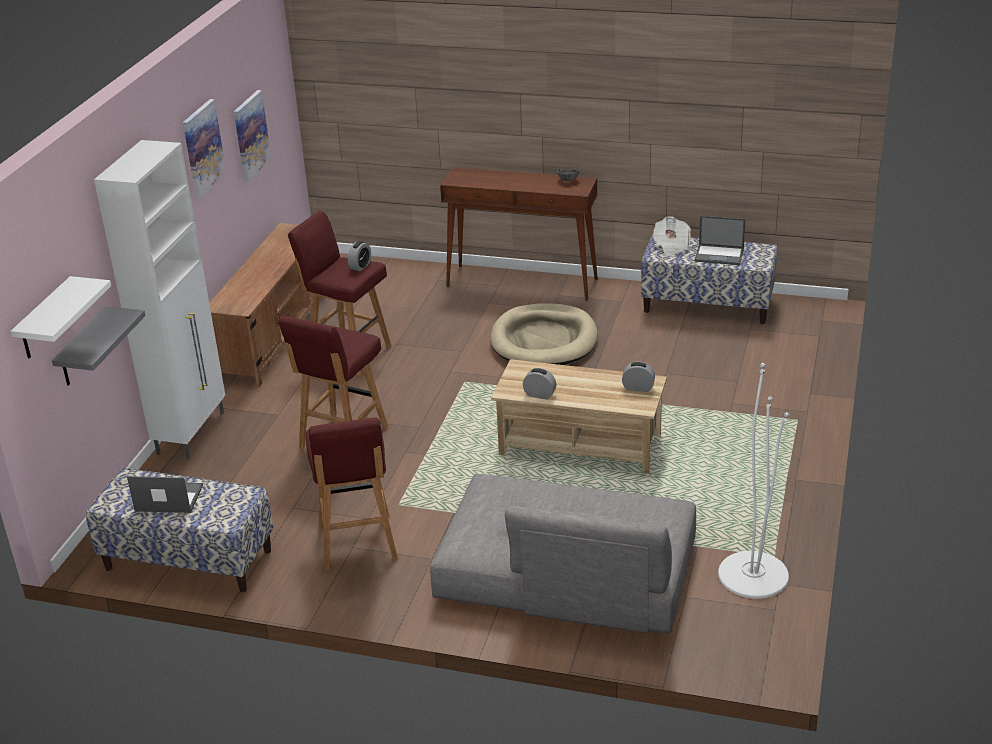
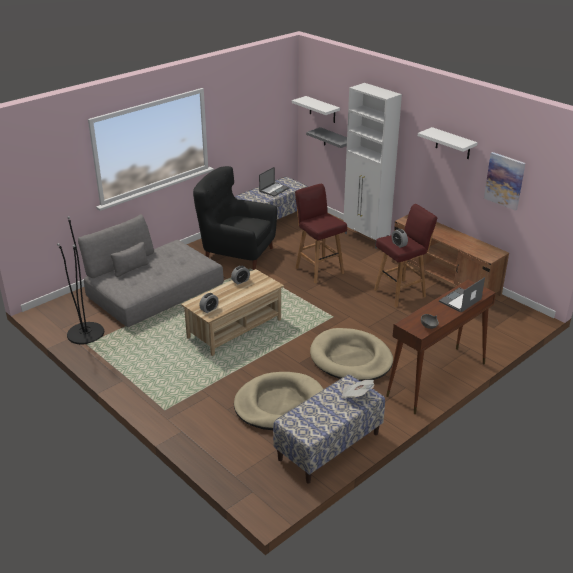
camera: 120 degrees right, 0 degrees up
(203, 148) = (453, 144): picture -> white shelf
(357, 543) = (236, 253): red stool -> black armchair
(685, 353) = (279, 404): none -> beige dog bed
(720, 255) = (321, 410): laptop -> laptop (460, 300)
(753, 575) = (85, 333): white floor lamp -> black floor lamp

